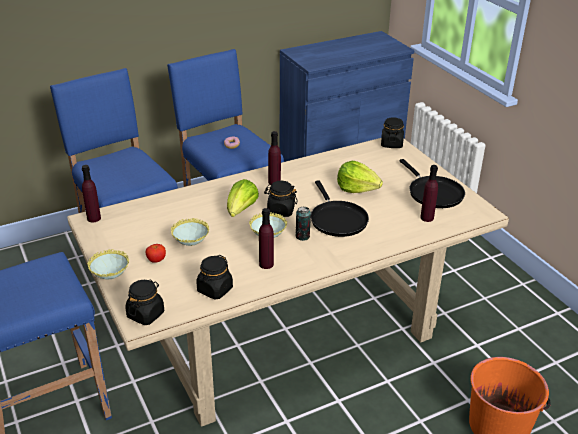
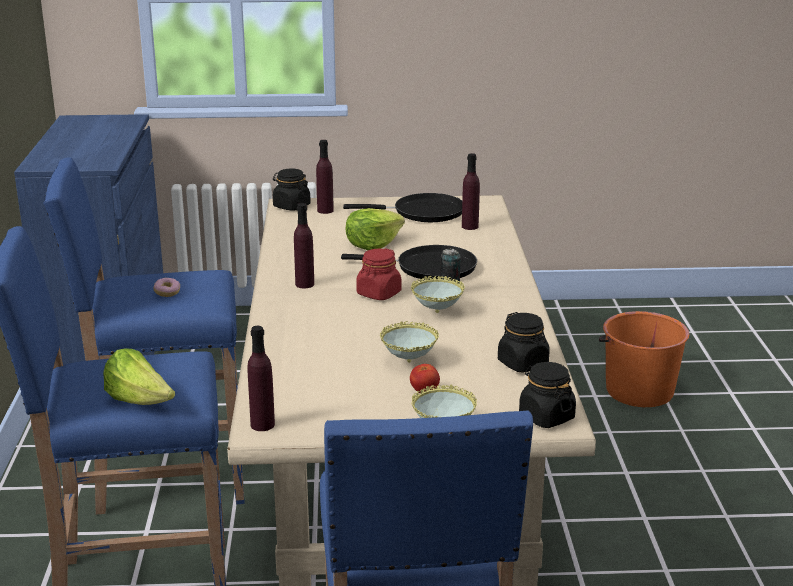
camera: 65 degrees left, 10 degrees down
(241, 211) = (355, 317): lettuce -> lettuce (140, 402)
(266, 264) = (491, 324): purple bottle -> purple bottle (325, 210)
(280, 210) = (378, 294): black jar -> red jar

